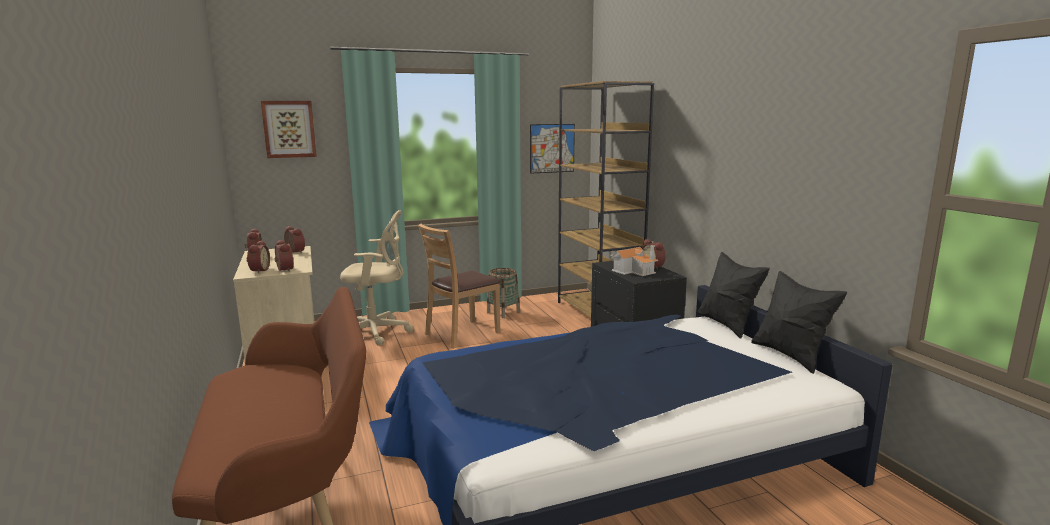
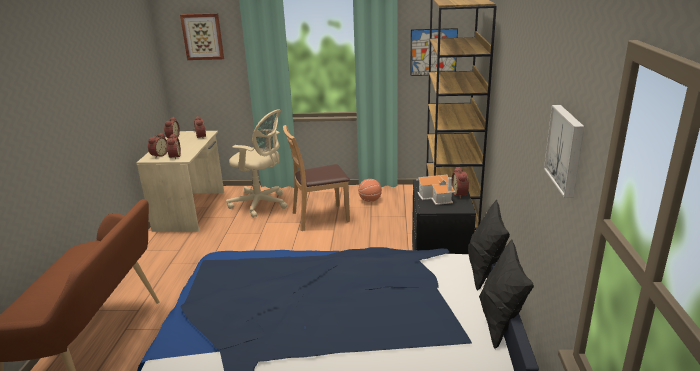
camera: 25 degrees right, 10 degrees up
(503, 312) = (370, 200): basket -> basketball
(844, 164) = (566, 149): none -> picture

